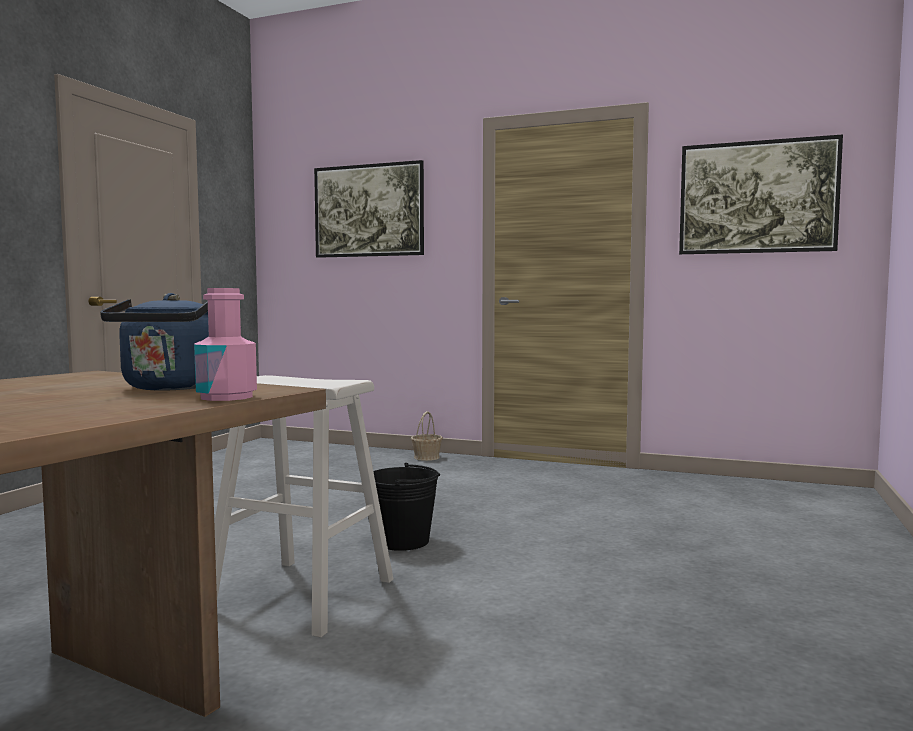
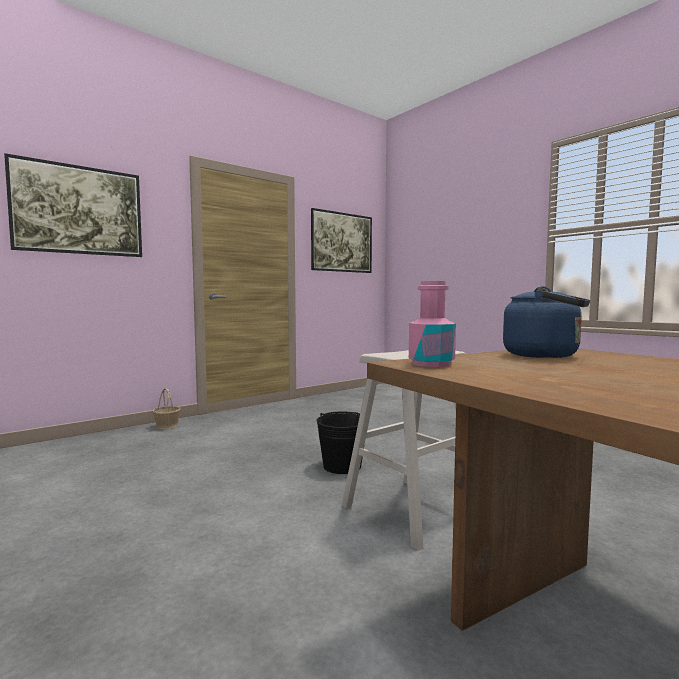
camera: 60 degrees left, 0 degrees up
(226, 397) = (600, 353): pink bottle -> pink bottle (431, 364)

